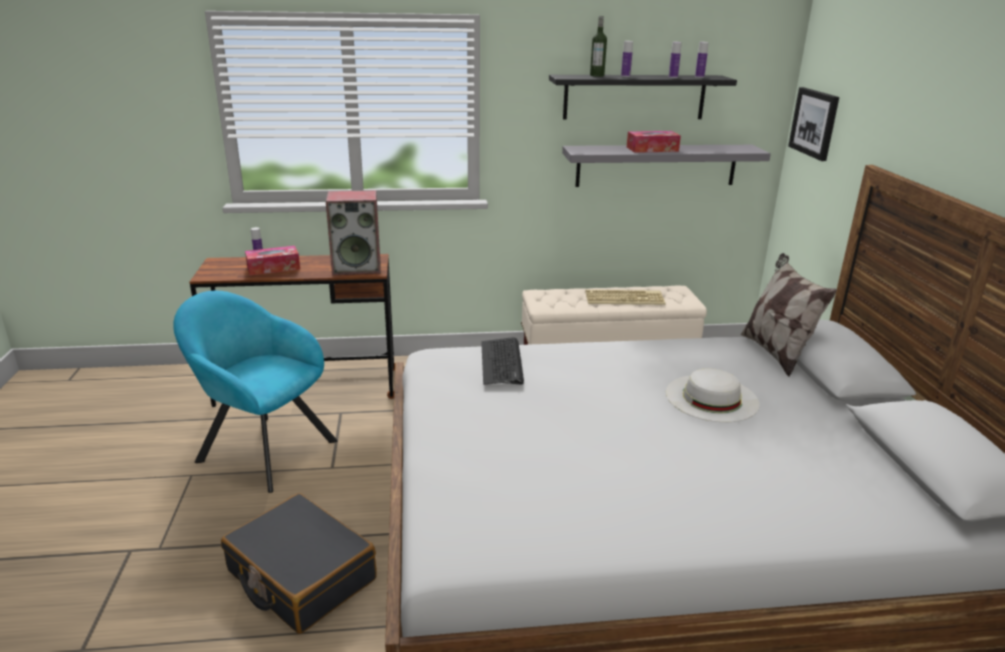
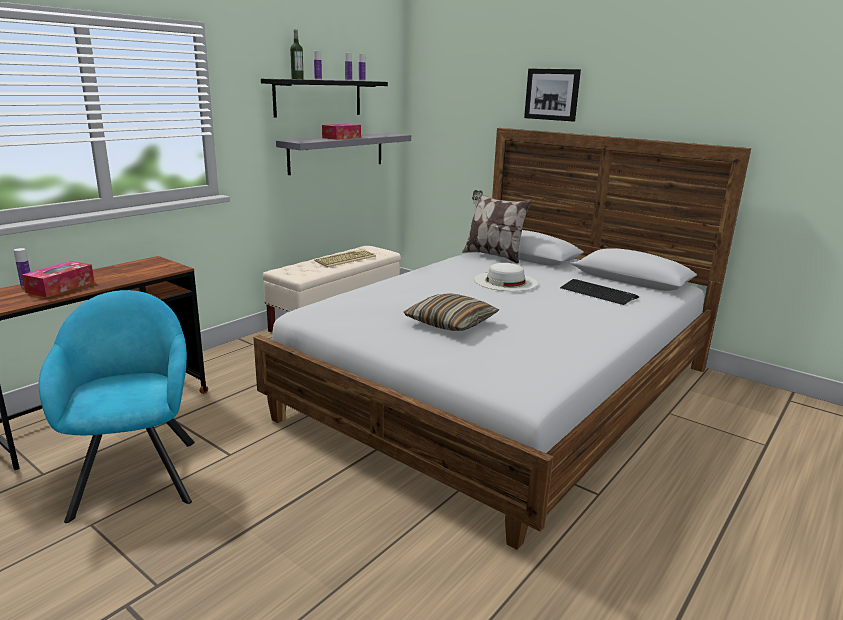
camera: 45 degrees left, 5 degrees down
(262, 448) = (137, 473): turquoise armchair -> turquoise armchair turned 90 degrees clockwise
(301, 576) = (323, 525): black suitcase -> none
(357, 267) = (152, 269): speaker -> none
(502, 362) = (365, 300): keyboard -> keyboard (598, 293)
(537, 428) = (451, 323): none -> pillow
(814, 123) = (431, 112): picture -> picture (552, 94)

